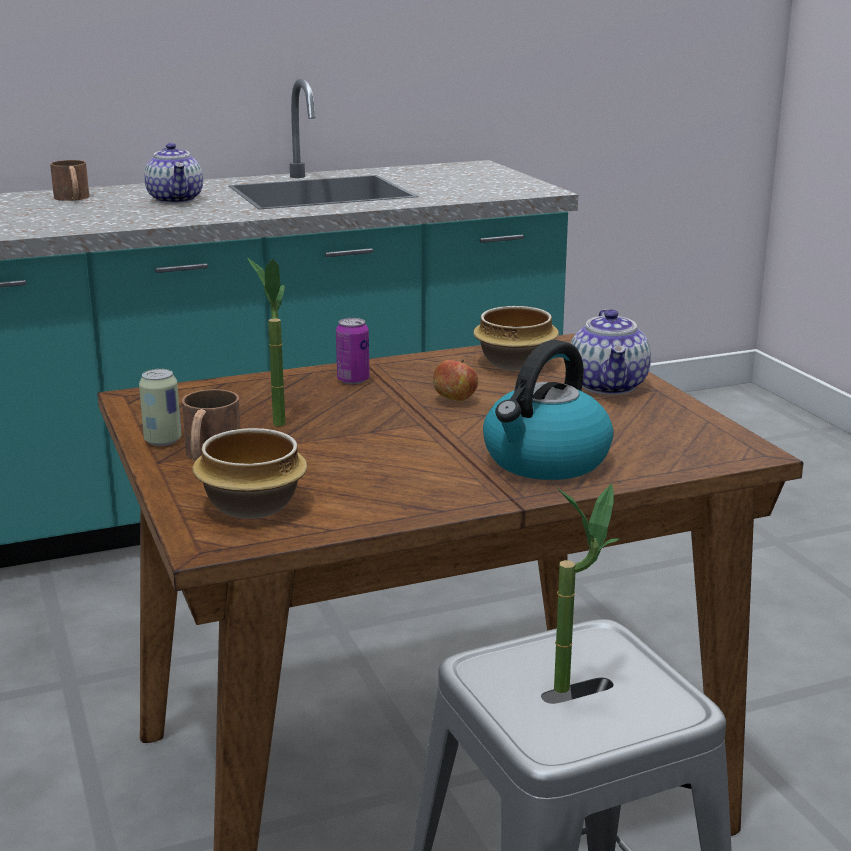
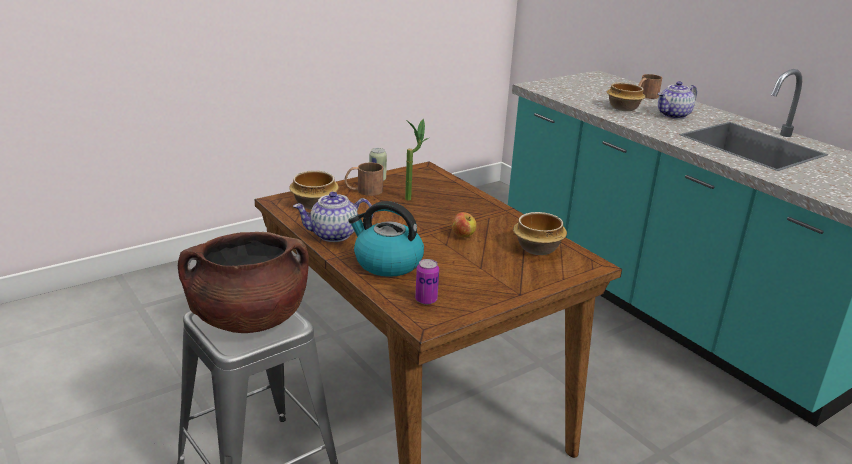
camera: 75 degrees right, 5 degrees up
(115, 214) = (622, 108): none -> bowl
(353, 380) = (478, 209): can -> can (426, 300)
(576, 684) = (249, 319): potted plant -> brown cooking pot
(609, 386) = (515, 278): teapot -> teapot (333, 235)

